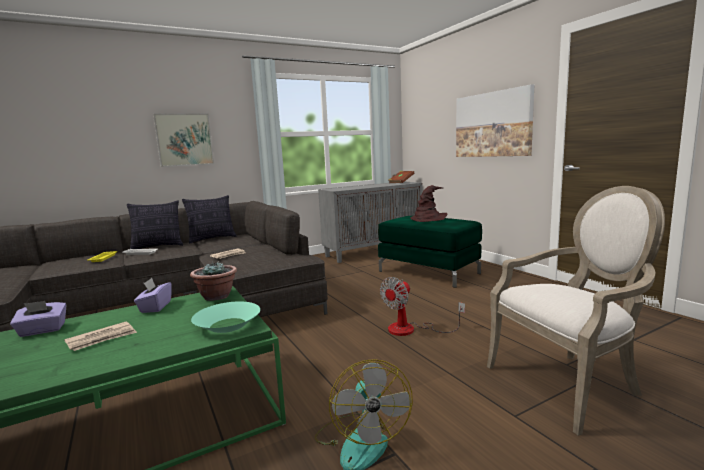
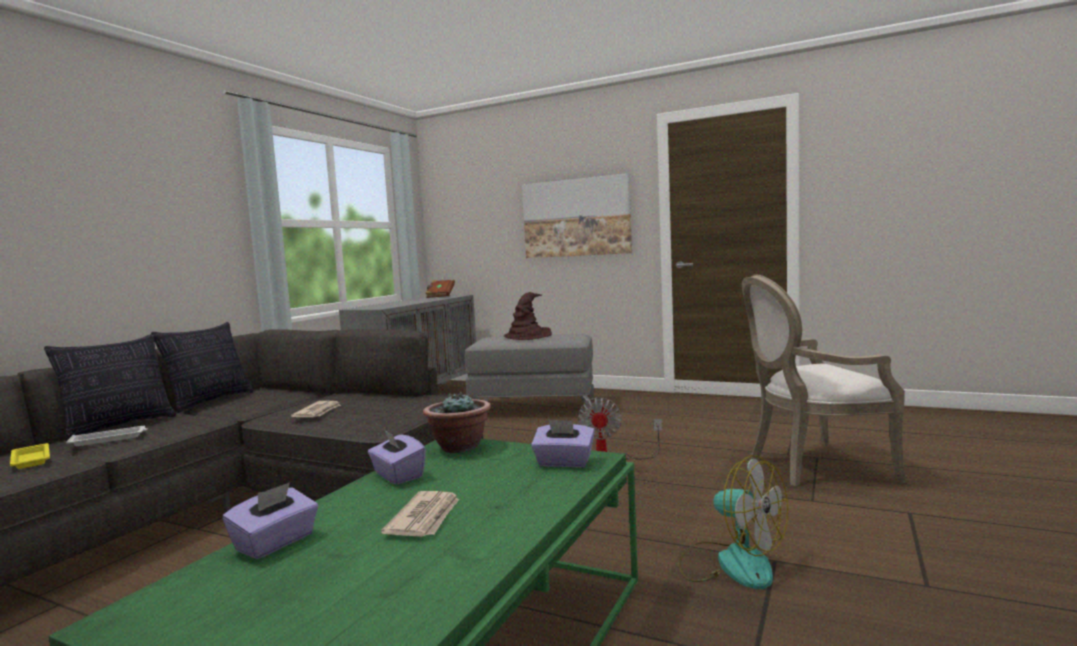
camera: 35 degrees left, 5 degrees down
(184, 140) = (121, 225): picture -> none
(228, 325) = (564, 463): turquoise bowl -> purple tissue box
(429, 272) = (534, 408): green ottoman -> grey ottoman
(570, 383) = (811, 466): armchair -> armchair turned 135 degrees counterclockwise

